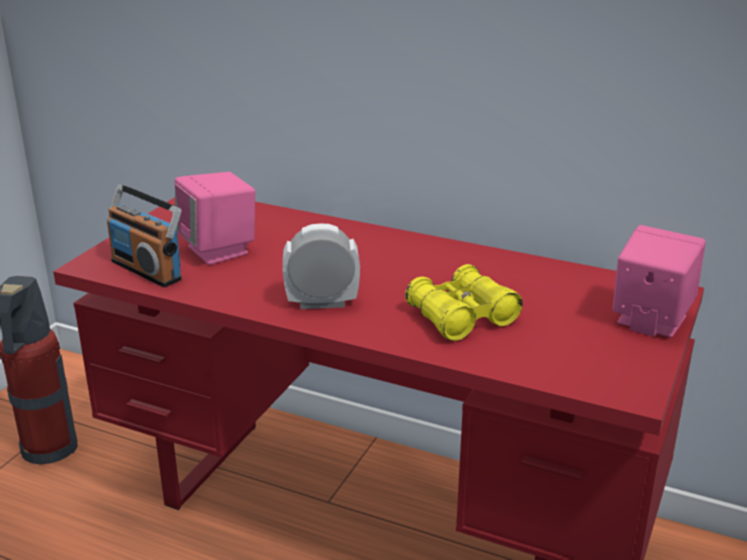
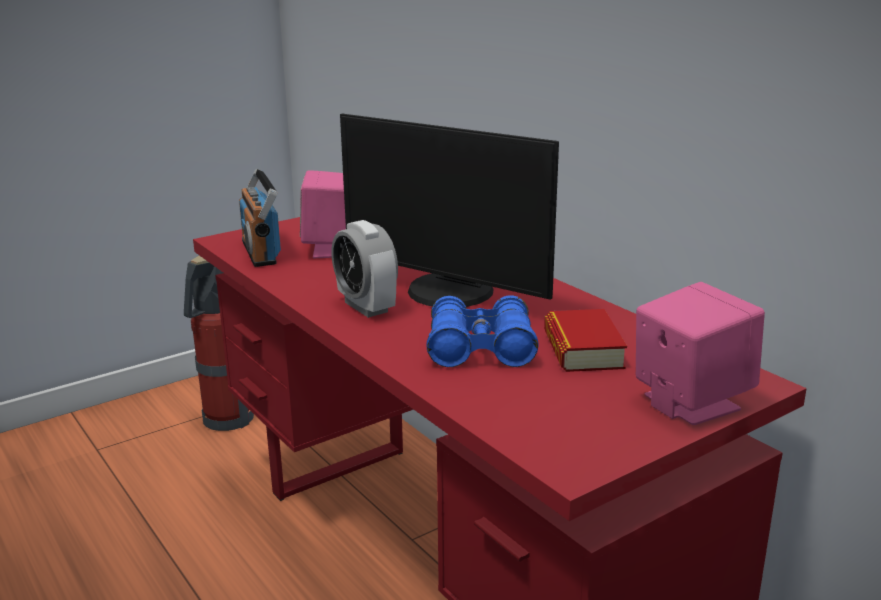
camera: 30 degrees right, 5 degrees down
(322, 303) = (366, 307): alarm clock -> alarm clock turned 150 degrees counterclockwise
(373, 272) = (448, 293): none -> monitor
(462, 317) = (480, 349): yellow binoculars -> blue binoculars
(535, 297) = (583, 350): none -> book

